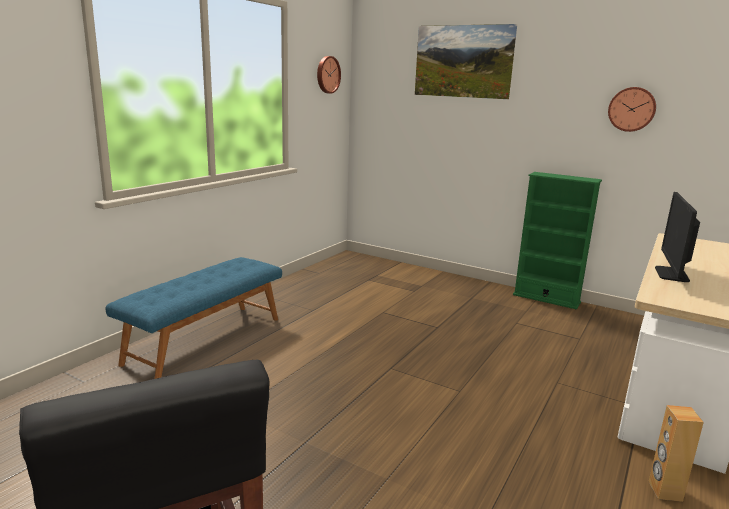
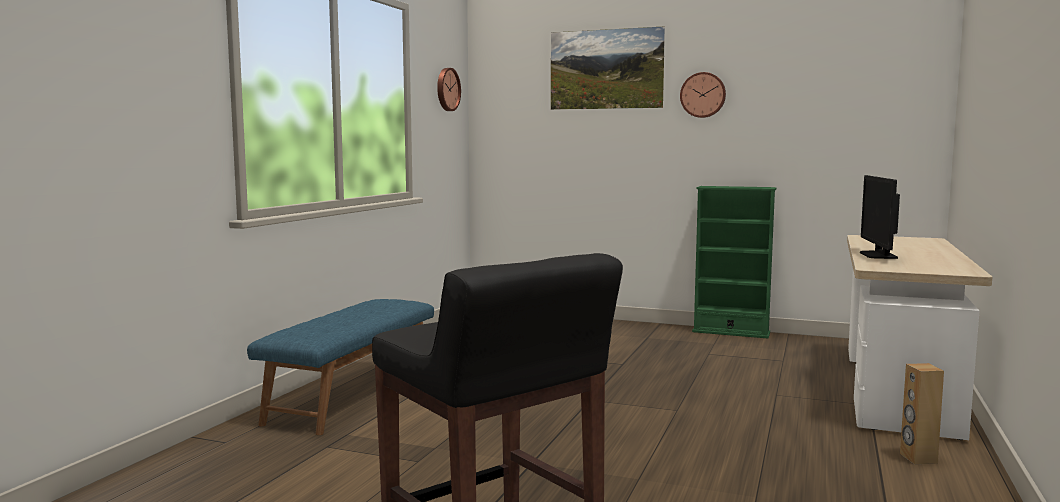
camera: 10 degrees left, 10 degrees down
(632, 109) = (798, 109): wall clock -> wall clock (703, 95)

